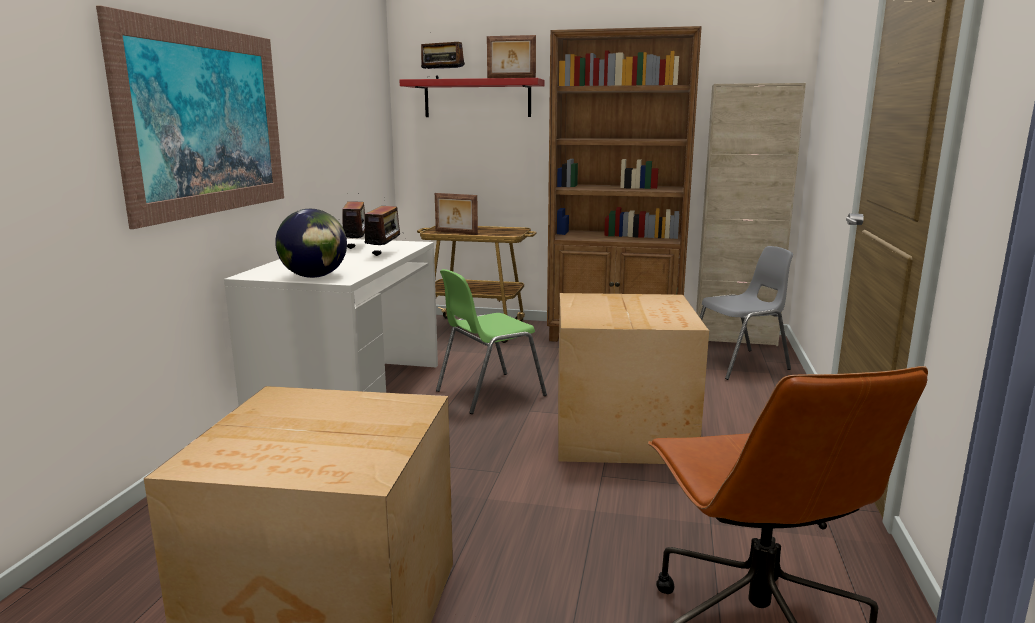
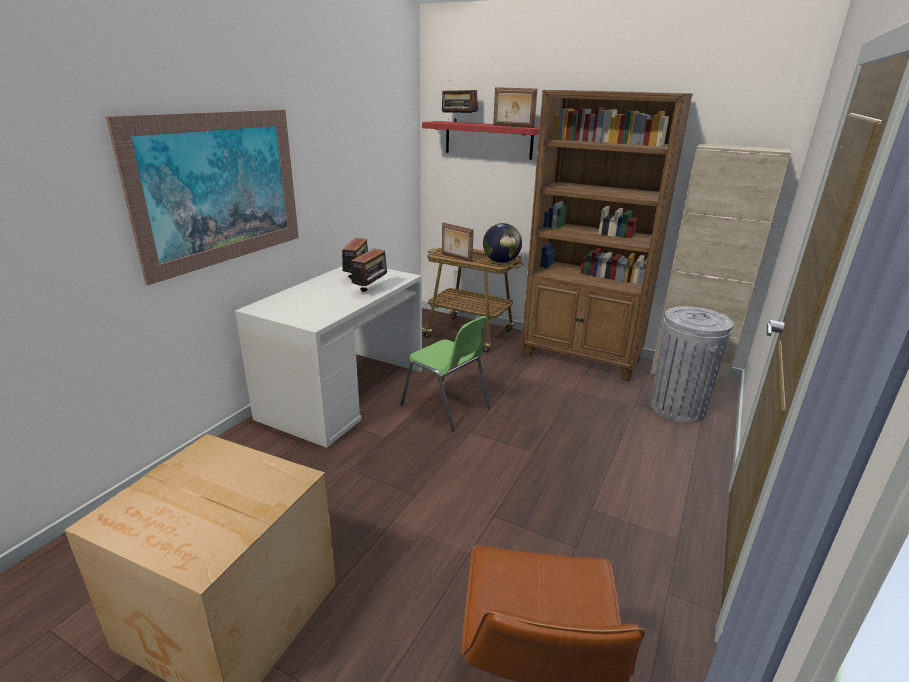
camera: 15 degrees right, 10 degrees up
(314, 276) = (298, 316): globe -> globe (501, 262)
(488, 393) = (446, 407): green chair -> green chair turned 120 degrees counterclockwise
(623, 431) = (535, 470): cardboard box -> none
(740, 364) = (677, 407): grey chair -> grey trash can

